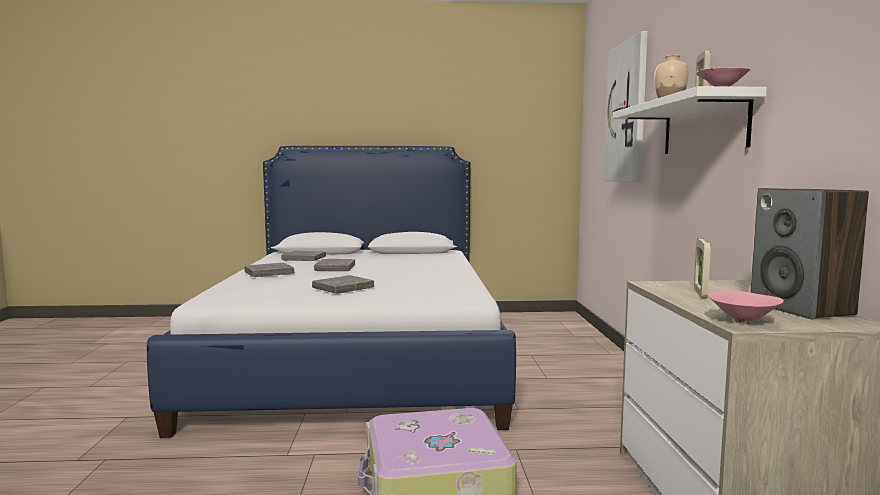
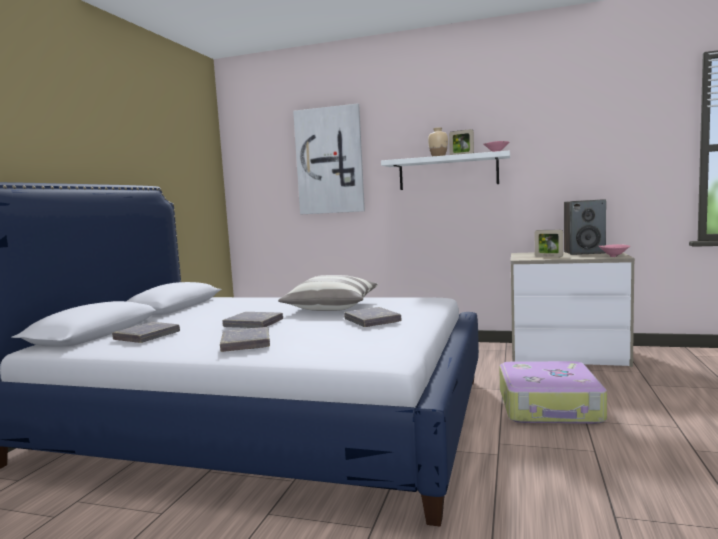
camera: 70 degrees left, 0 degrees up
(412, 276) = (332, 307): none -> pillow

